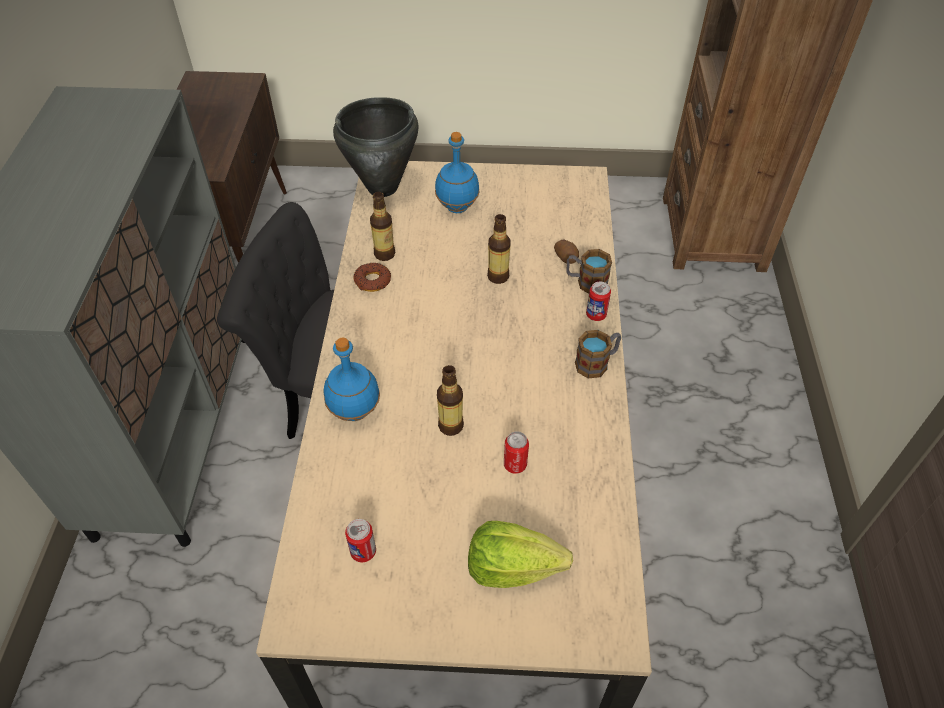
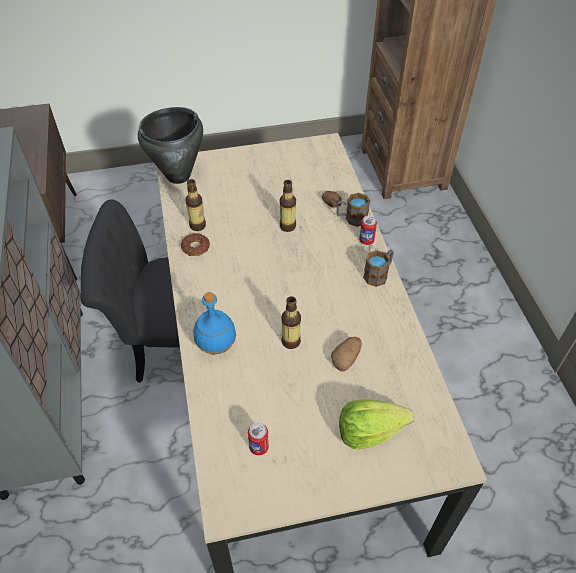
camera: 15 degrees left, 0 degrees up
(458, 208) = (240, 181): blue bottle -> none
(515, 464) = (346, 359): can -> potato

